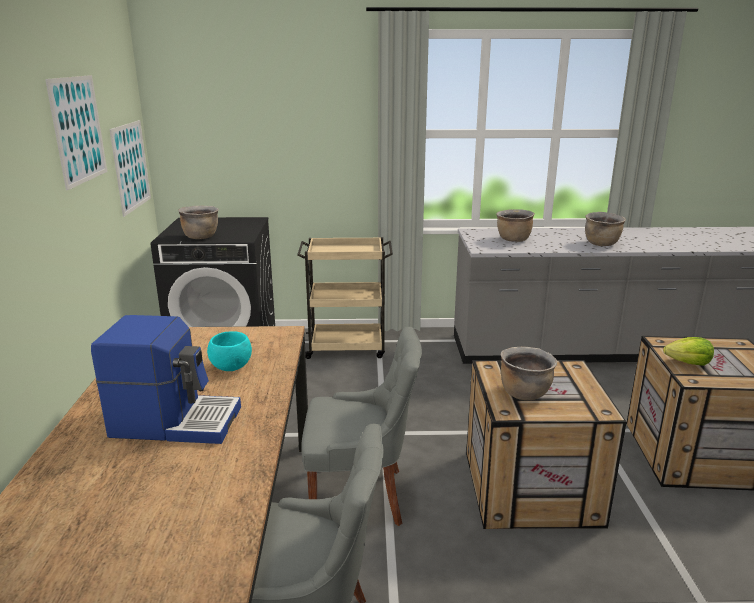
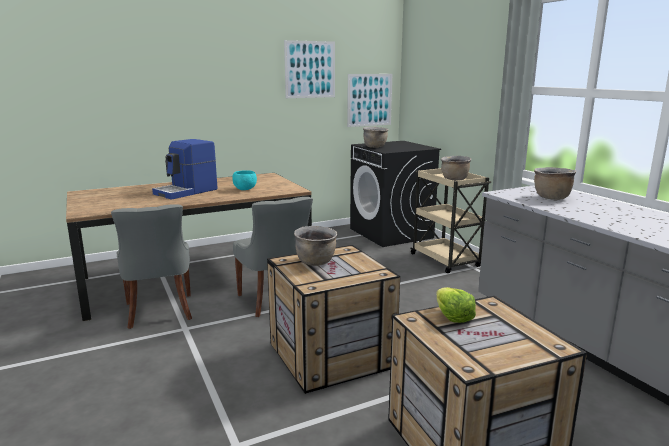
camera: 65 degrees right, 5 degrees down
(175, 421) = (187, 192): coffee machine -> coffee machine turned 60 degrees clockwise
(601, 244) = (620, 222): brown cooking pot -> brown cooking pot (454, 179)

